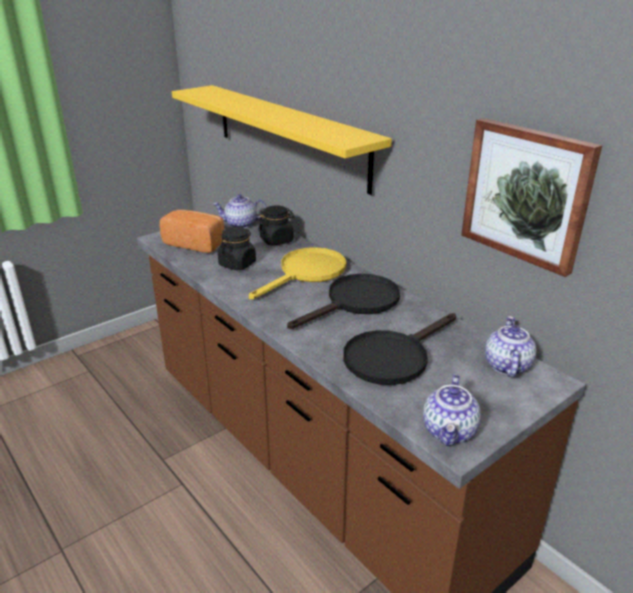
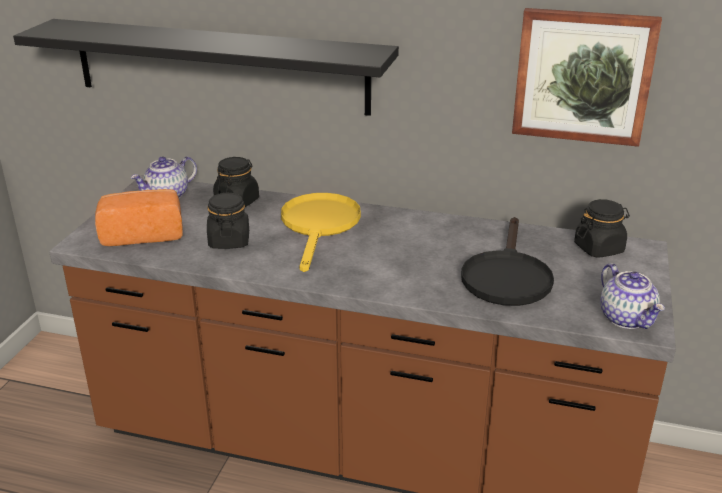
camera: 35 degrees left, 0 degrees up
(288, 135) = (219, 66): yellow shelf -> black shelf
(356, 302) = (408, 239): black frying pan -> none
(506, 365) = (599, 248): teapot -> black jar

